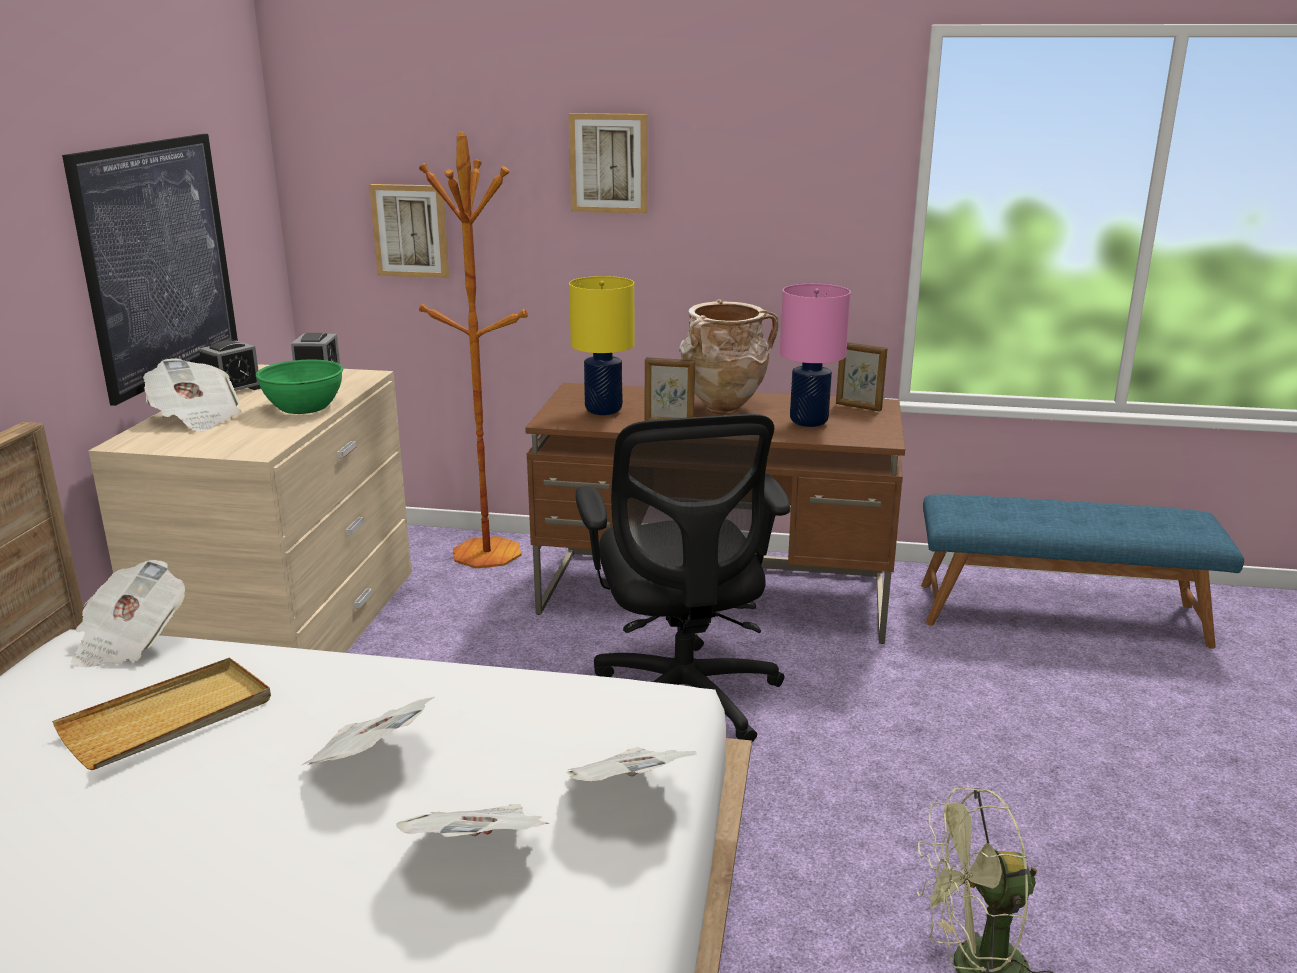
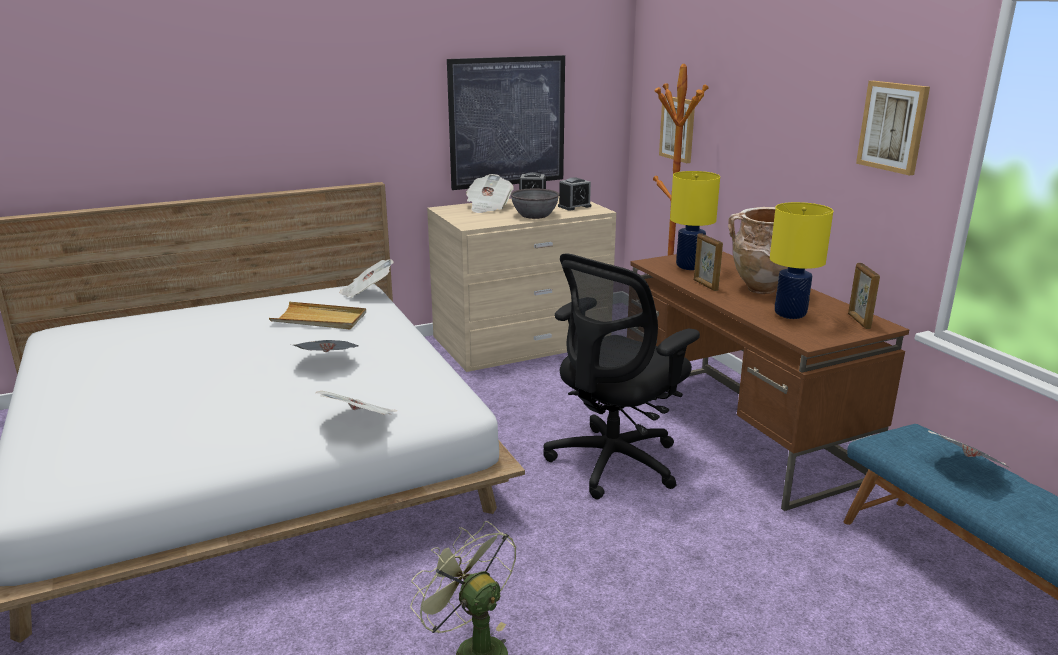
camera: 55 degrees right, 0 degrees up
(304, 407) = (535, 215): green bowl -> grey bowl
(479, 852) = (284, 404): newspaper -> newspaper (968, 469)
(609, 163) = (775, 95): picture -> picture (893, 127)
(808, 423) = (790, 316): pink table lamp -> yellow table lamp

